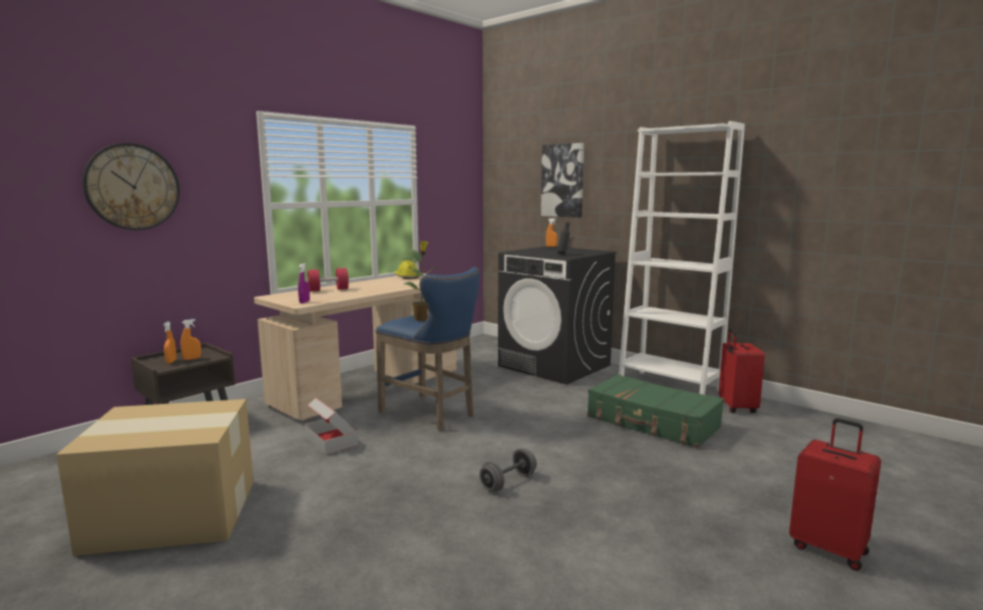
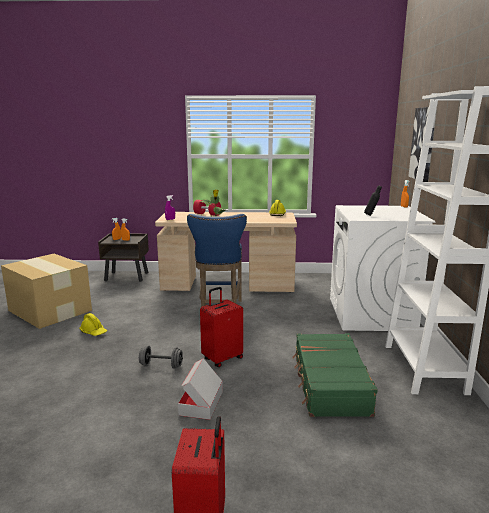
camera: 50 degrees right, 5 degrees up
(132, 187) = (113, 143): wall clock -> none
(331, 441) = (152, 306): cardboard box -> cardboard box (201, 403)
(334, 499) = (93, 332): none -> yellow hard hat
(555, 366) = (371, 314): black washing machine -> white washing machine
(736, 407) = (439, 413): red suitcase -> red suitcase (222, 358)

